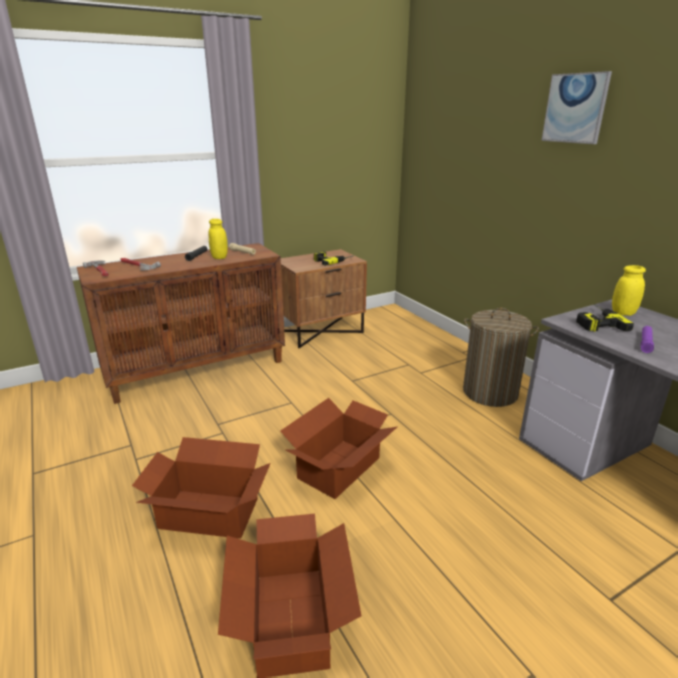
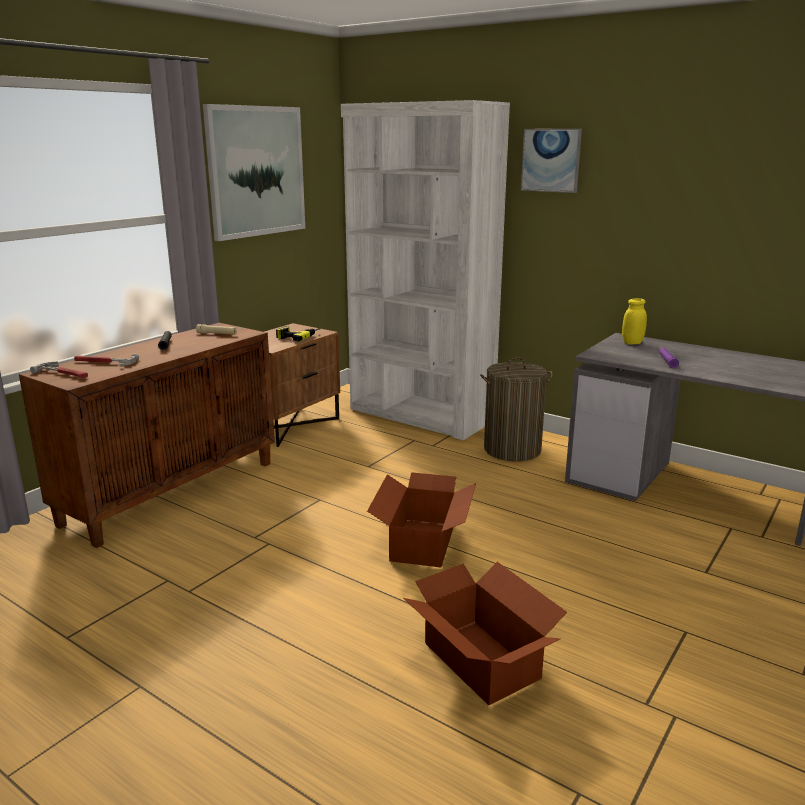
camera: 25 degrees left, 5 degrees down
(208, 512) = (324, 611): cardboard box -> none
(219, 257) = (197, 342): yellow jar -> none
(313, 118) = (256, 171): none -> picture
(432, 342) = (421, 415): none -> white bookcase
(595, 321) = (617, 351): power drill -> none

